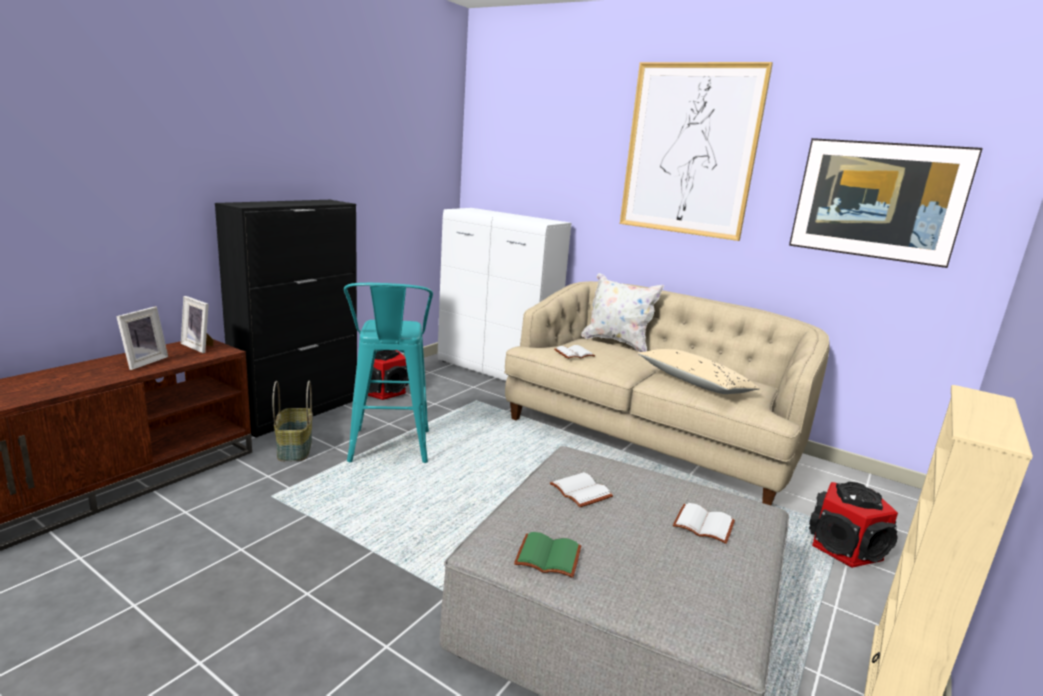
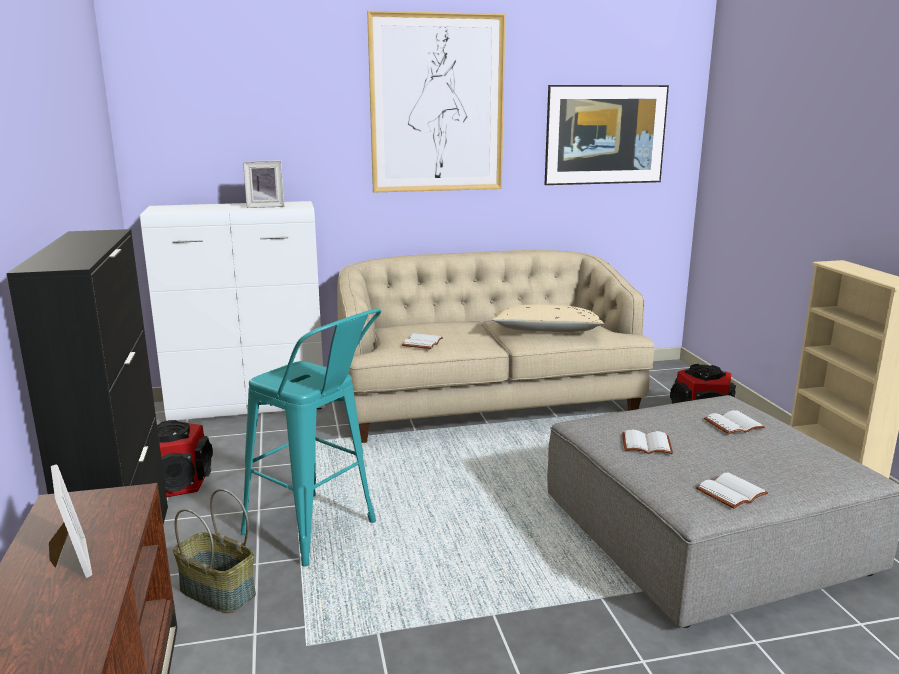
camera: 45 degrees left, 0 degrees up
(200, 347) = (82, 507): picture frame -> picture frame (265, 206)
(546, 557) = (732, 493): green book -> white book
(617, 343) = (419, 321): white pillow -> none

